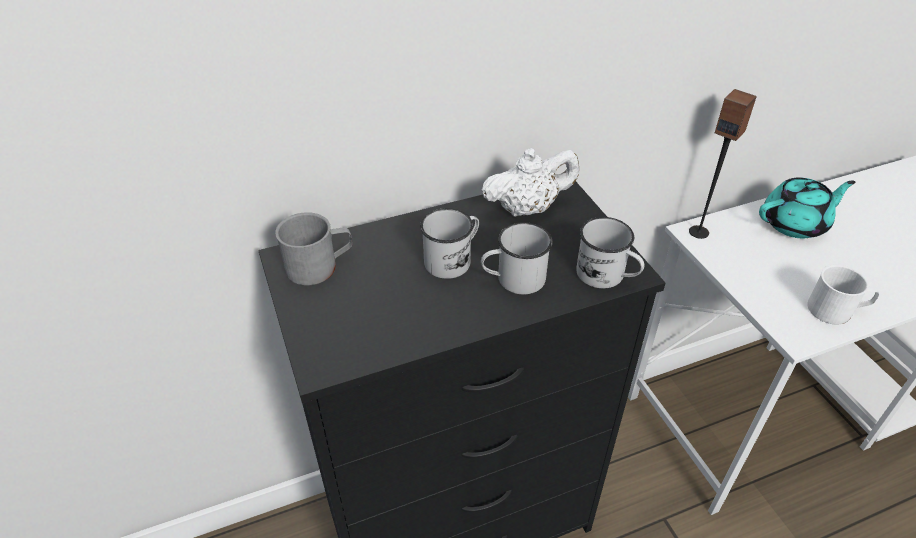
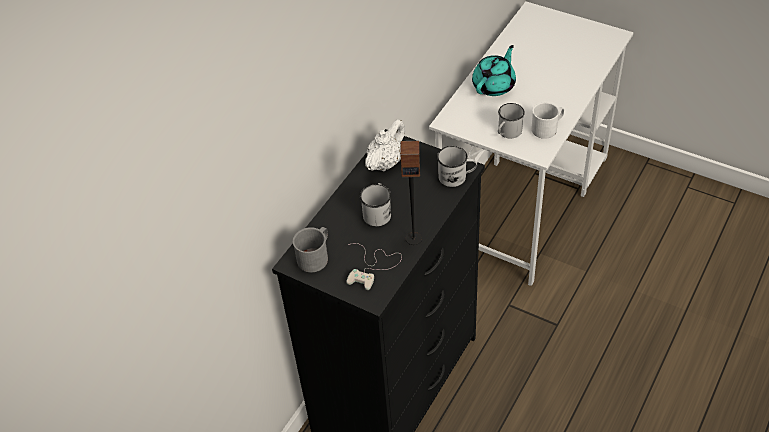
camera: 35 degrees left, 5 degrees up
(370, 322) = (373, 266): none -> white game controller
(513, 279) = (416, 205): white mug -> white mug (507, 133)
(699, 232) = (449, 119): speaker -> speaker (413, 238)

